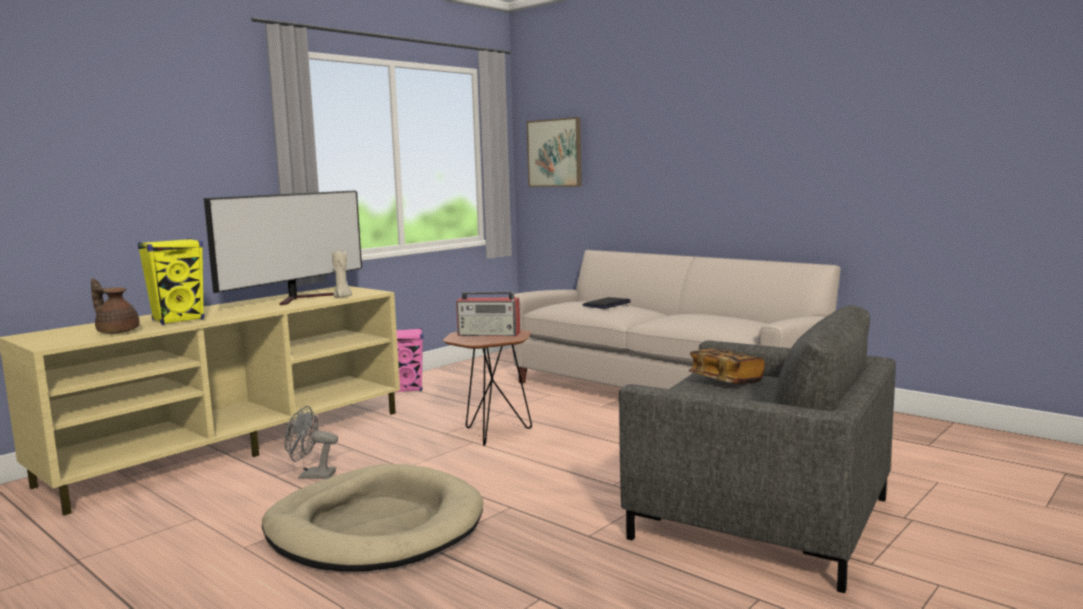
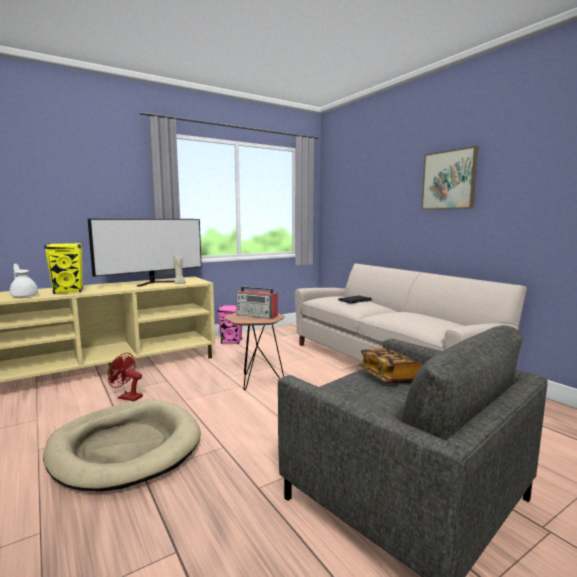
camera: 15 degrees right, 0 degrees up
(117, 331) = (24, 296): brown teapot -> white teapot
(311, 475) = (127, 397): grey fan -> red fan
(555, 153) = (341, 201): picture -> picture (449, 180)

